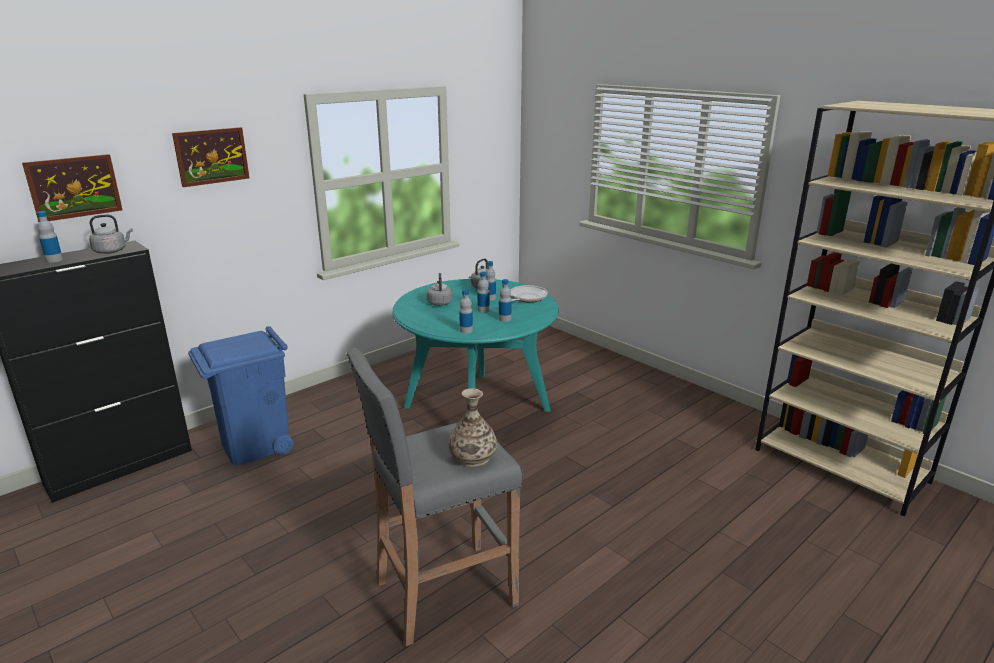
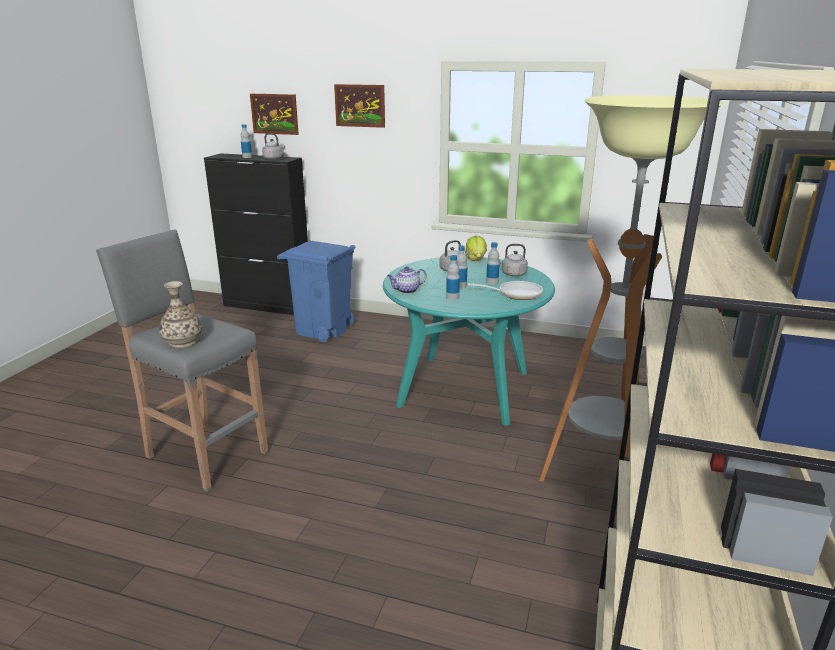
camera: 60 degrees right, 0 degrees up
(427, 289) = (476, 259): none -> lettuce
(466, 330) = (406, 290): bottle -> teapot
(651, 407) = (597, 487): none -> floor lamp

